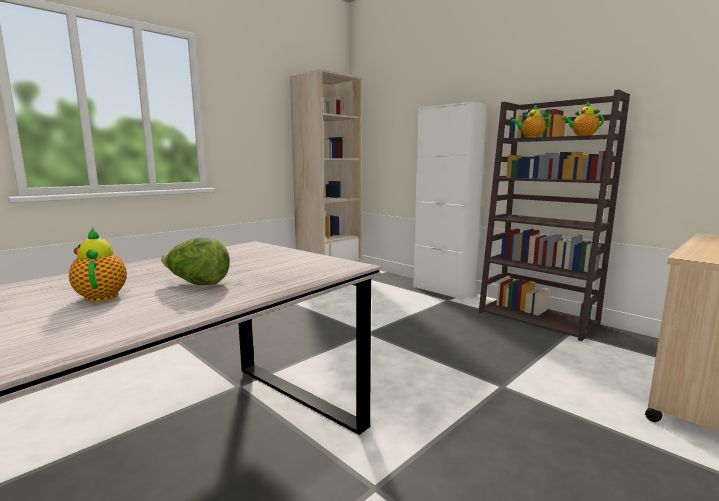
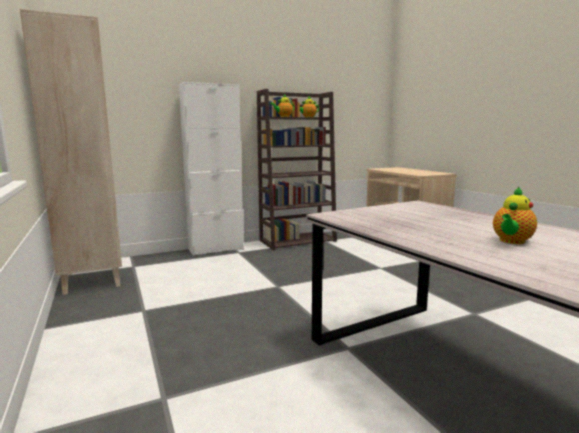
camera: 70 degrees left, 0 degrees up
(102, 295) = (511, 241): teapot -> teapot turned 45 degrees counterclockwise
(197, 284) = (471, 225): lettuce -> none

